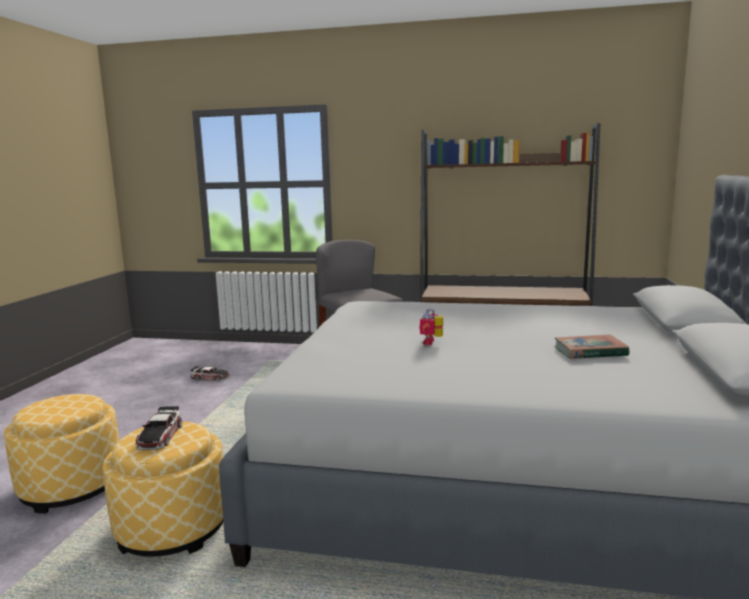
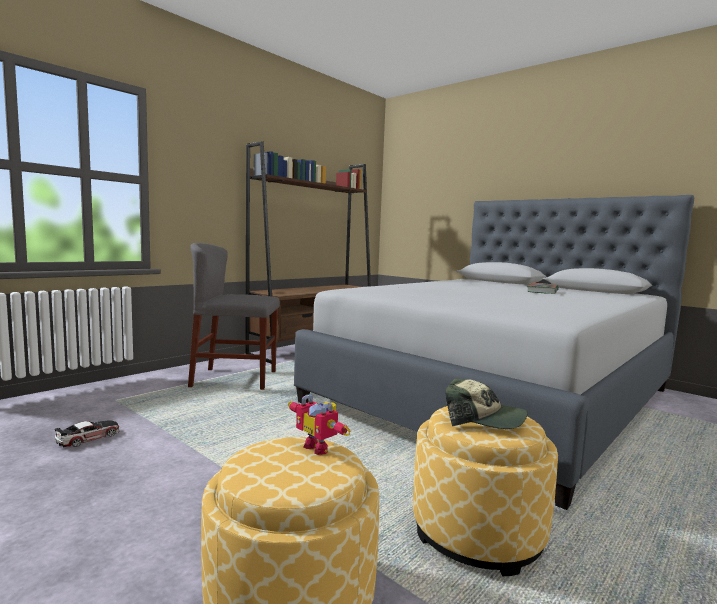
camera: 60 degrees left, 5 degrees down
(160, 436) = (483, 419): toy car -> cap
(432, 342) = (490, 297): toy robot -> toy robot (320, 447)

